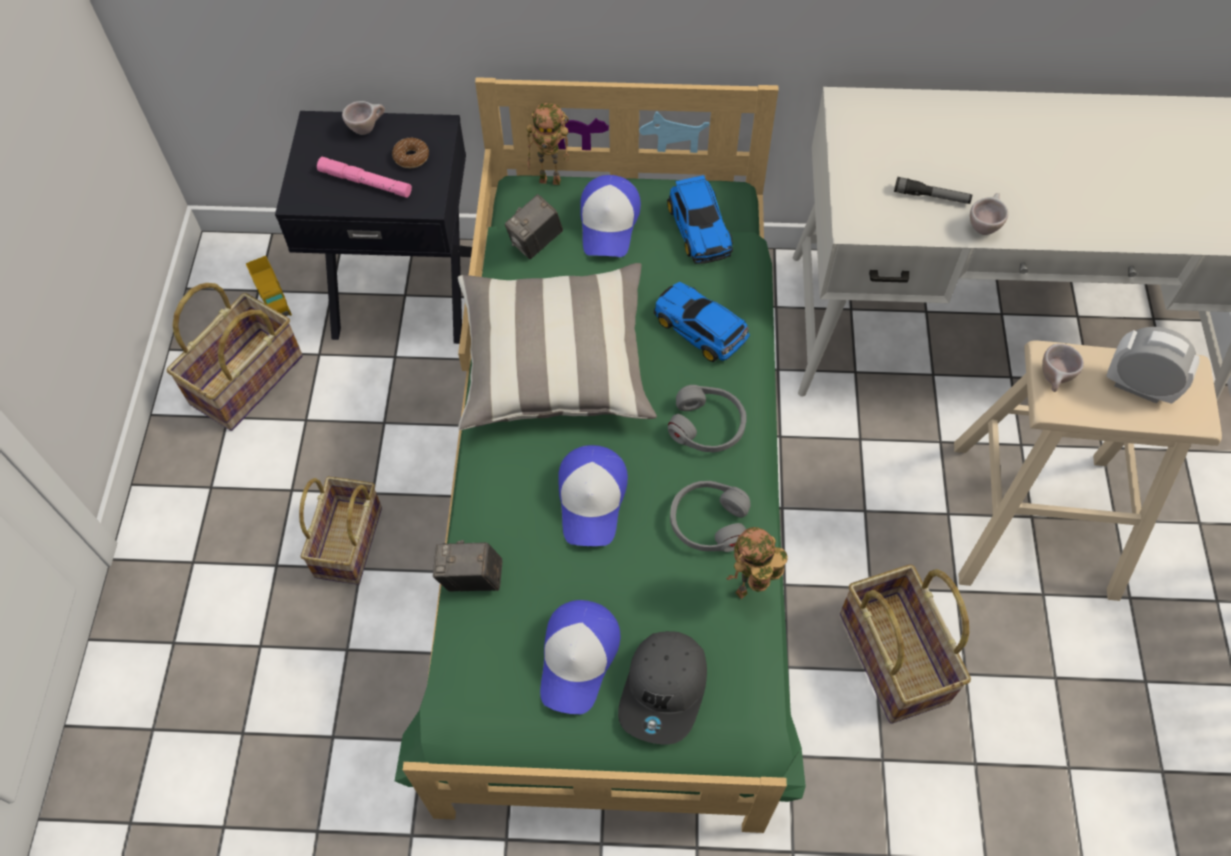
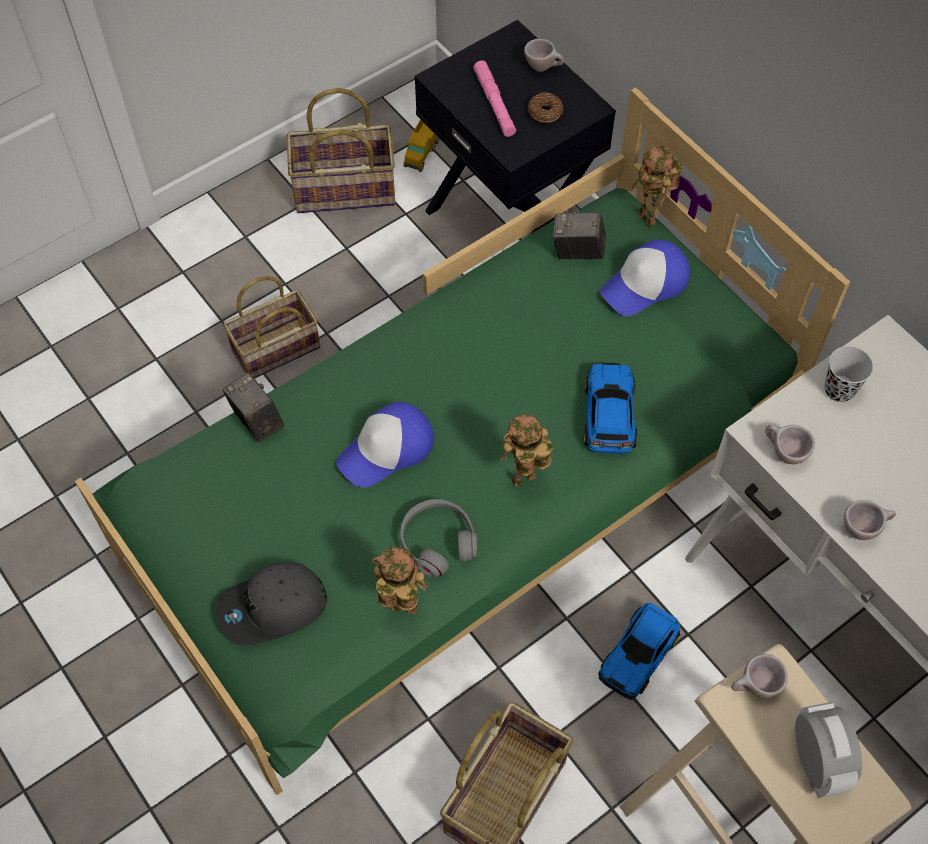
camera: 50 degrees right, 0 degrees up
(555, 363) = (482, 342): pillow -> none
(578, 658) = (251, 534): cap -> none
(699, 227) = (706, 347): toy car -> toy car (639, 653)
(707, 425) = (523, 482): grey headphones -> toy robot
(860, 157) = (839, 390): none -> black cup
(883, 225) = (783, 453): none -> beige cup
(931, 196) = (853, 469): flashlight -> none

